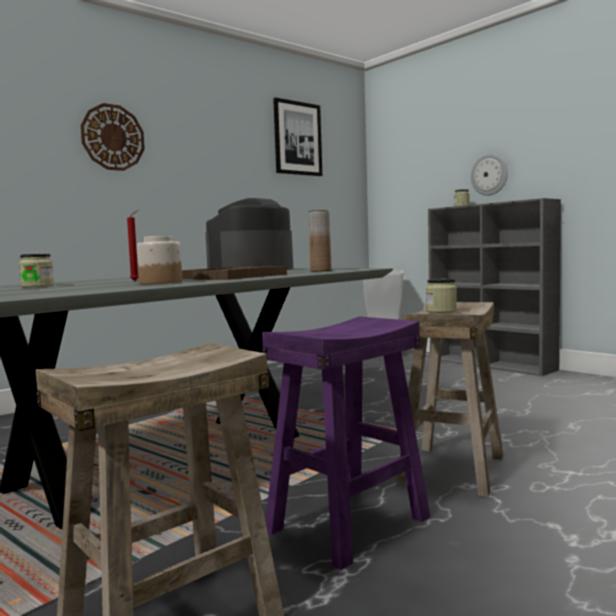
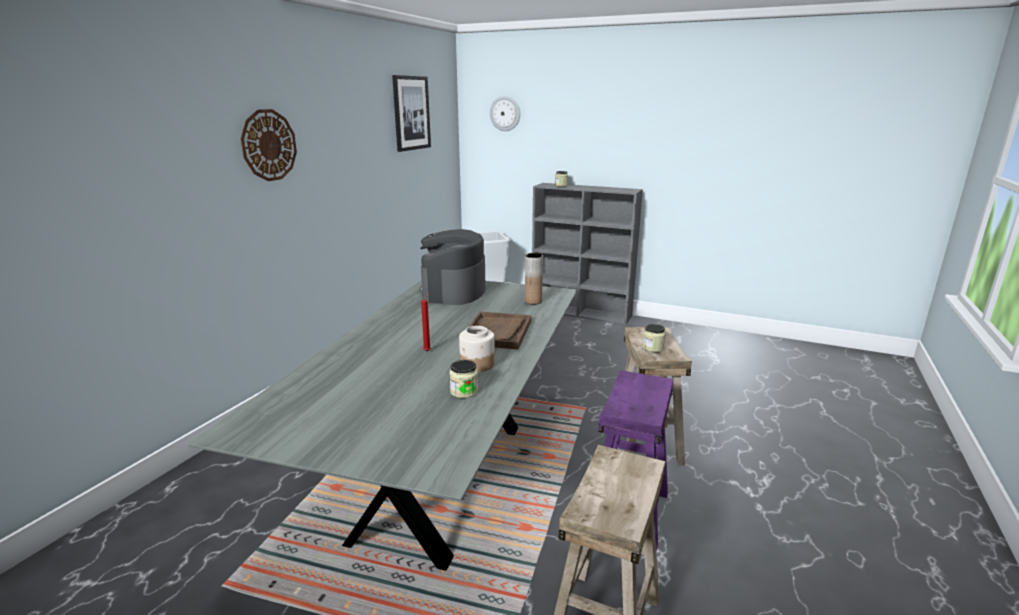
camera: 25 degrees left, 15 degrees up
(38, 286) = (367, 380): jar -> jar (464, 391)
(489, 174) = (583, 158): wall clock -> wall clock (505, 113)

